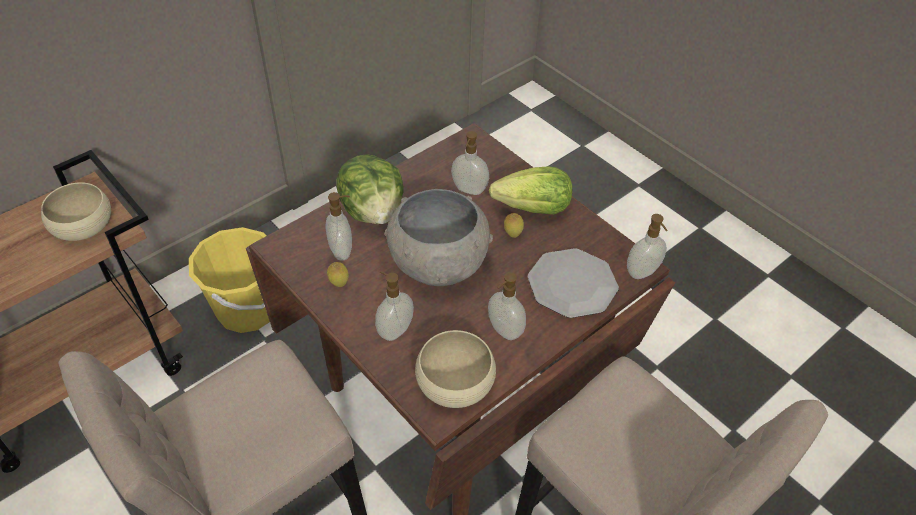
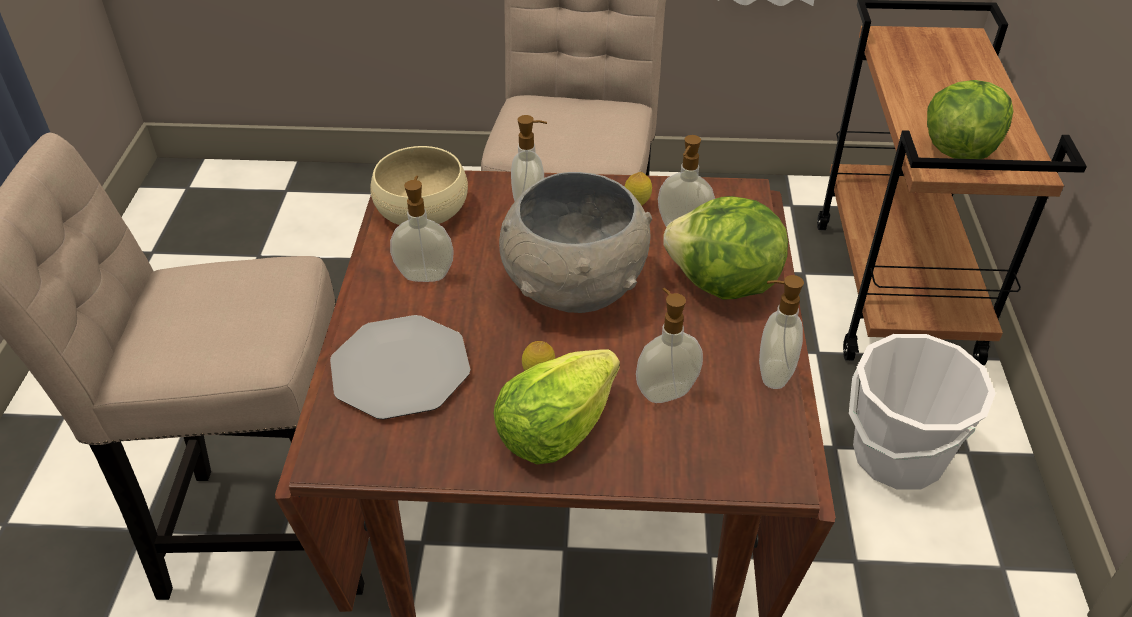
camera: 135 degrees right, 5 degrees down
(83, 225) = (959, 149): beige bowl -> lettuce
(247, 310) = (897, 456): yellow bucket -> white bucket
(643, 273) = (322, 449): soap dispenser -> soap dispenser (772, 373)

